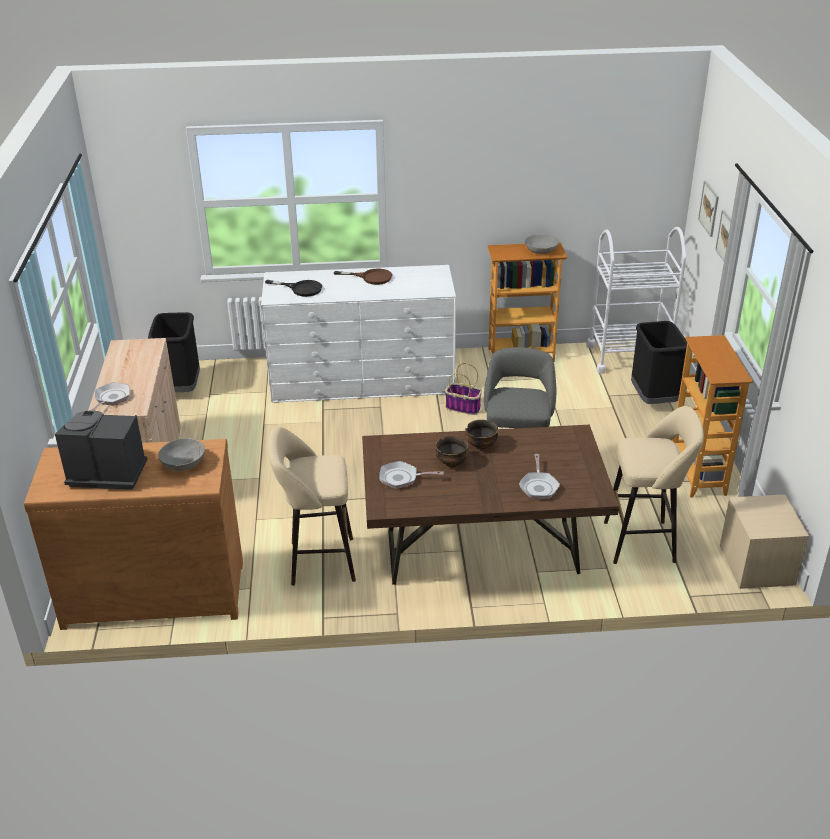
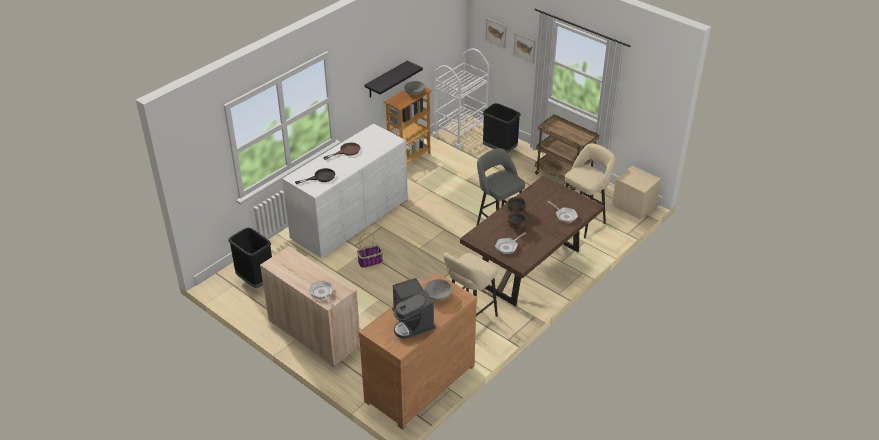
camera: 45 degrees left, 5 degrees up
(106, 473) = (412, 322): coffee machine -> coffee machine turned 75 degrees counterclockwise
(463, 407) = (422, 203): basket -> basket (370, 261)
(499, 213) = (386, 80): none -> black shelf
(698, 473) = (564, 177): bookcase -> brown cart

